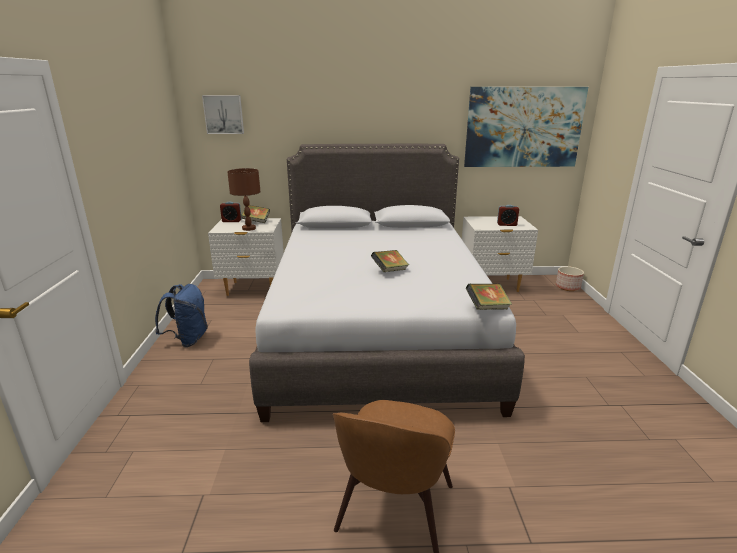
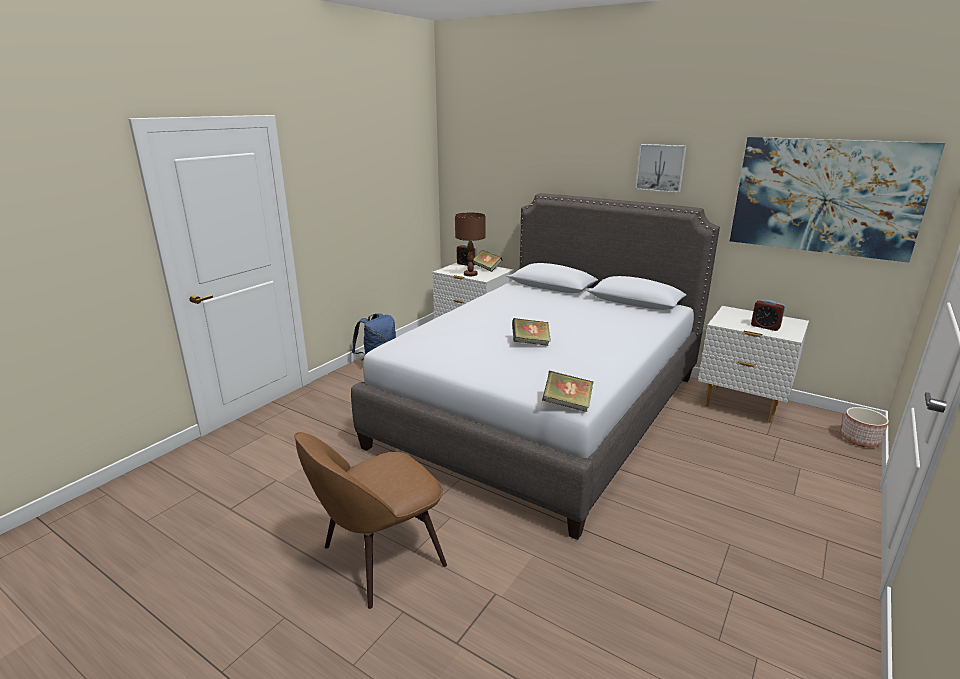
camera: 35 degrees right, 0 degrees up
(224, 114) = (474, 156): picture -> picture (661, 168)

